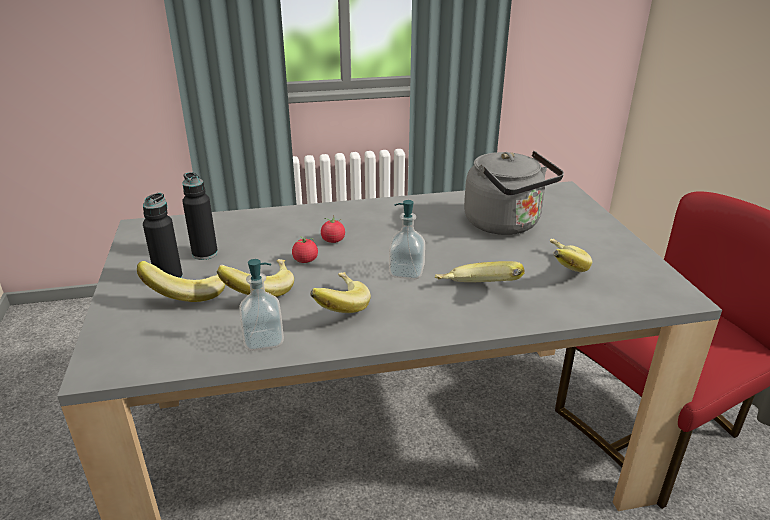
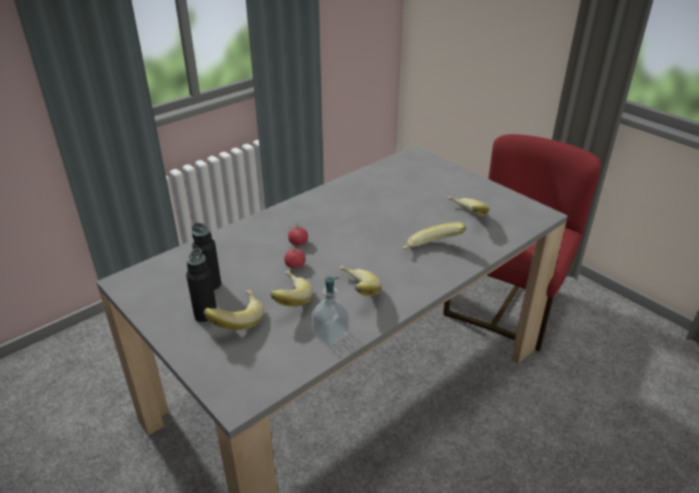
camera: 30 degrees left, 5 degrees up
(406, 272) = (374, 251): soap dispenser -> none
(506, 225) = (403, 193): grey kettle -> none

